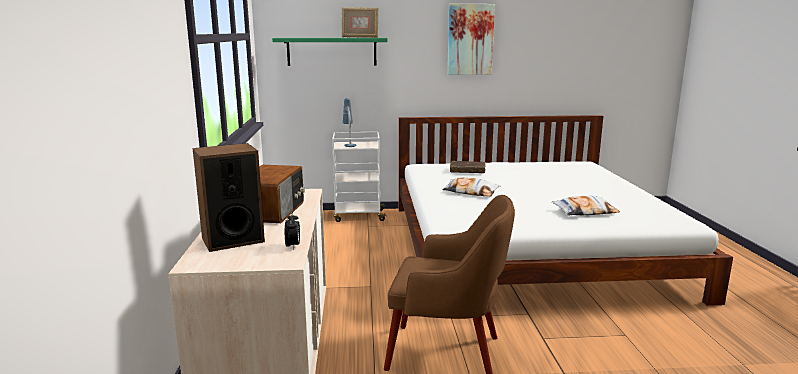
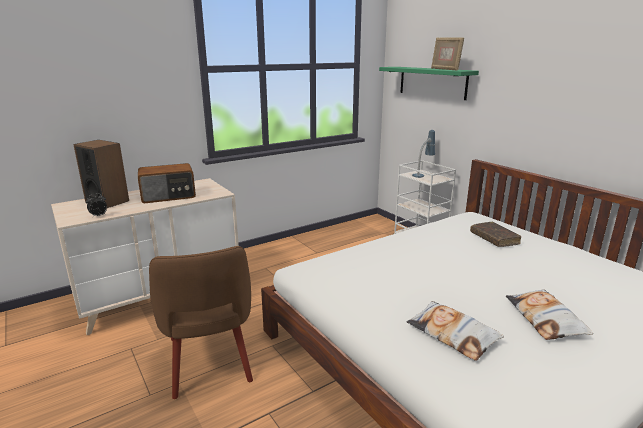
camera: 60 degrees right, 5 degrees up
(470, 39) = (572, 78): picture -> none
(471, 192) = (422, 255): pillow -> pillow (545, 319)

